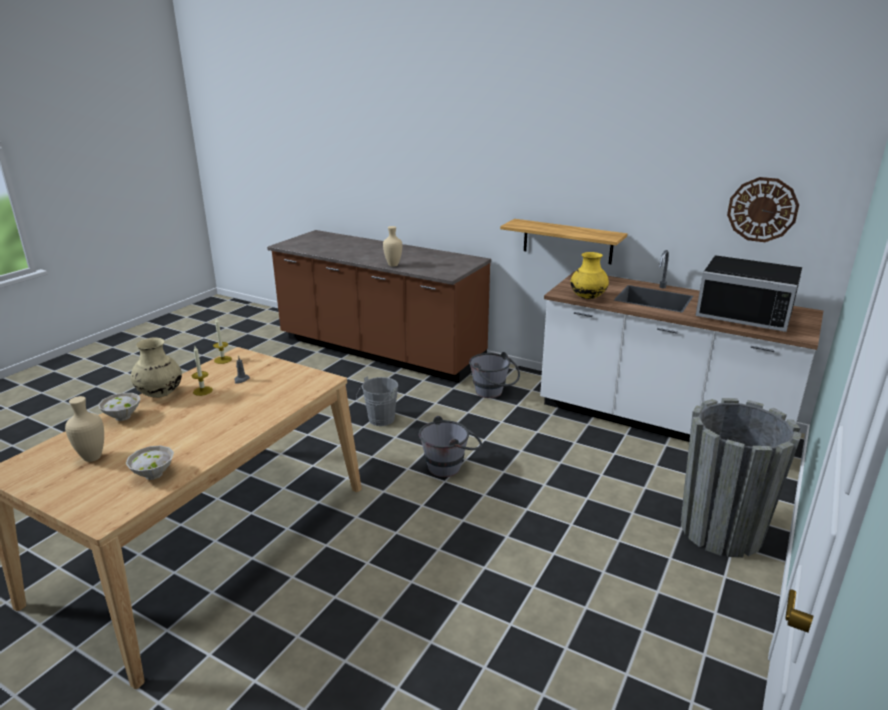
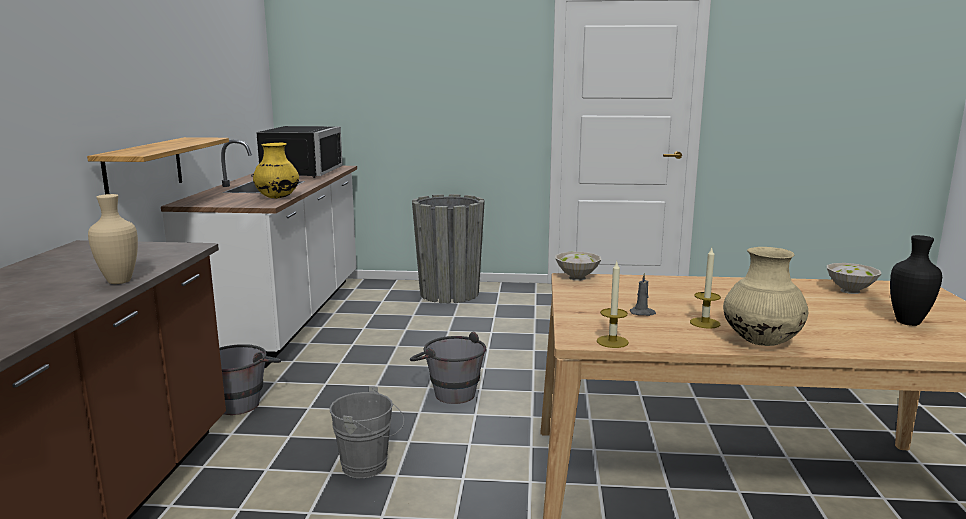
camera: 115 degrees left, 10 degrees down
(93, 457) = (907, 323): beige vase -> black vase
(122, 417) = (841, 341): white bowl -> white bowl (578, 278)
(762, 209) = (241, 85): wall clock -> none

